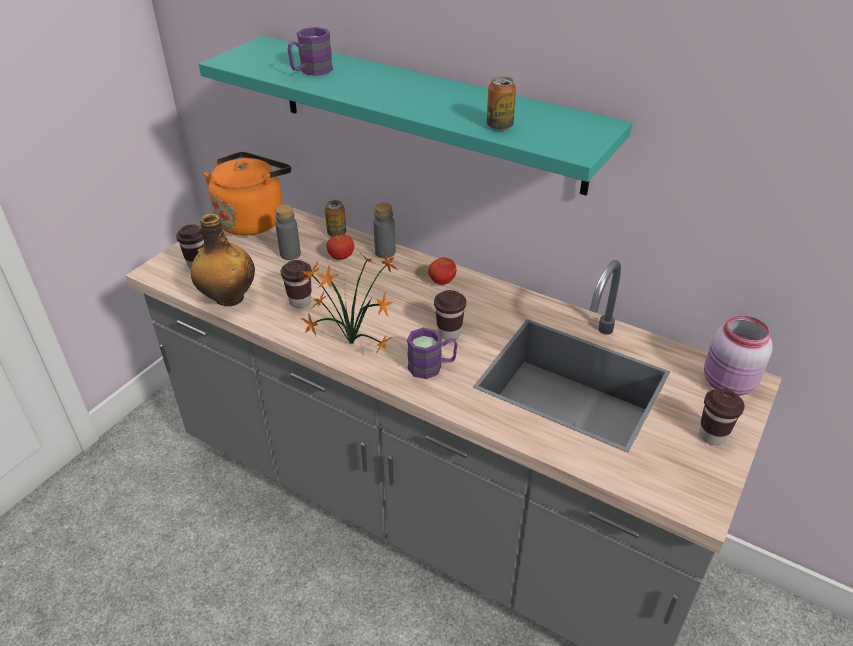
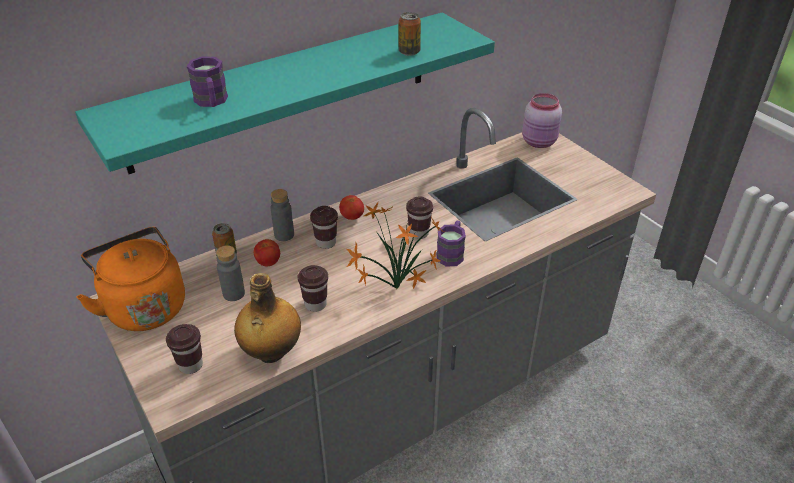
camera: 65 degrees left, 0 degrees up
(712, 435) = (578, 165): brown cup -> brown cup (326, 243)

